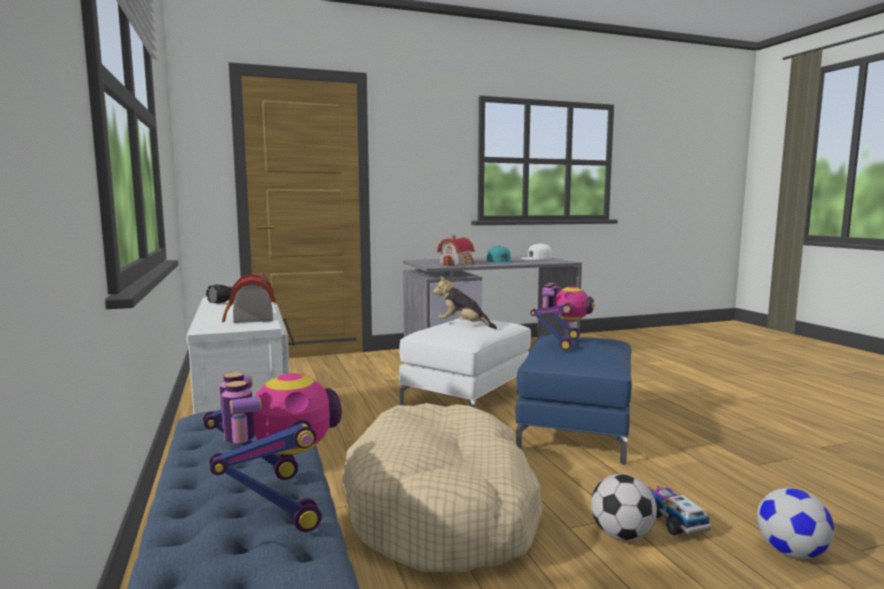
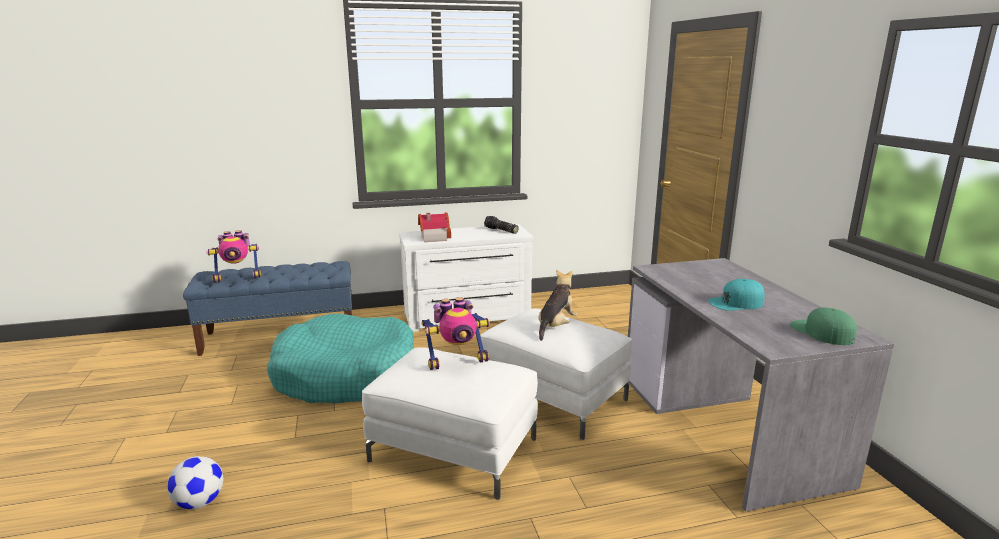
camera: 95 degrees right, 10 degrees up
(444, 509) = (346, 376): beige dog bed -> turquoise dog bed
(457, 263) = (689, 279): toy house -> none
(536, 258) = (822, 332): white cap -> green cap
(562, 343) = (457, 361): toy robot -> toy robot turned 45 degrees counterclockwise
(575, 429) = (454, 450): blue ottoman -> white ottoman
(621, 535) = (275, 433): football -> none
(674, 521) = (272, 460): toy truck -> none

